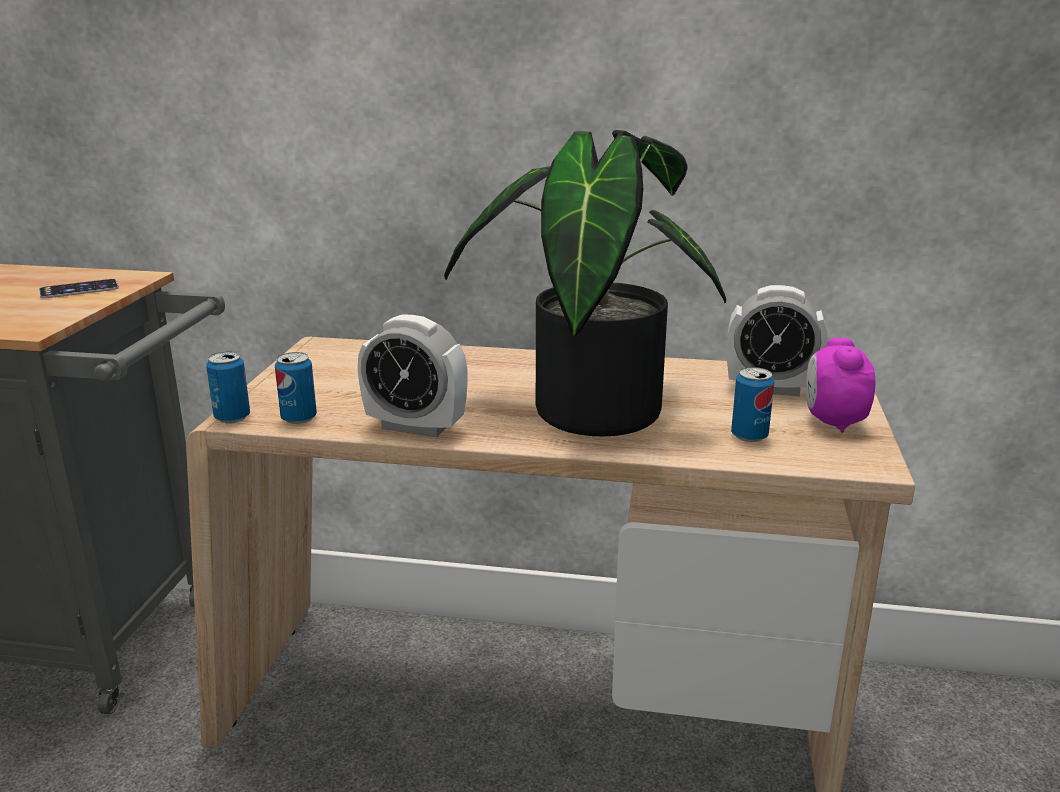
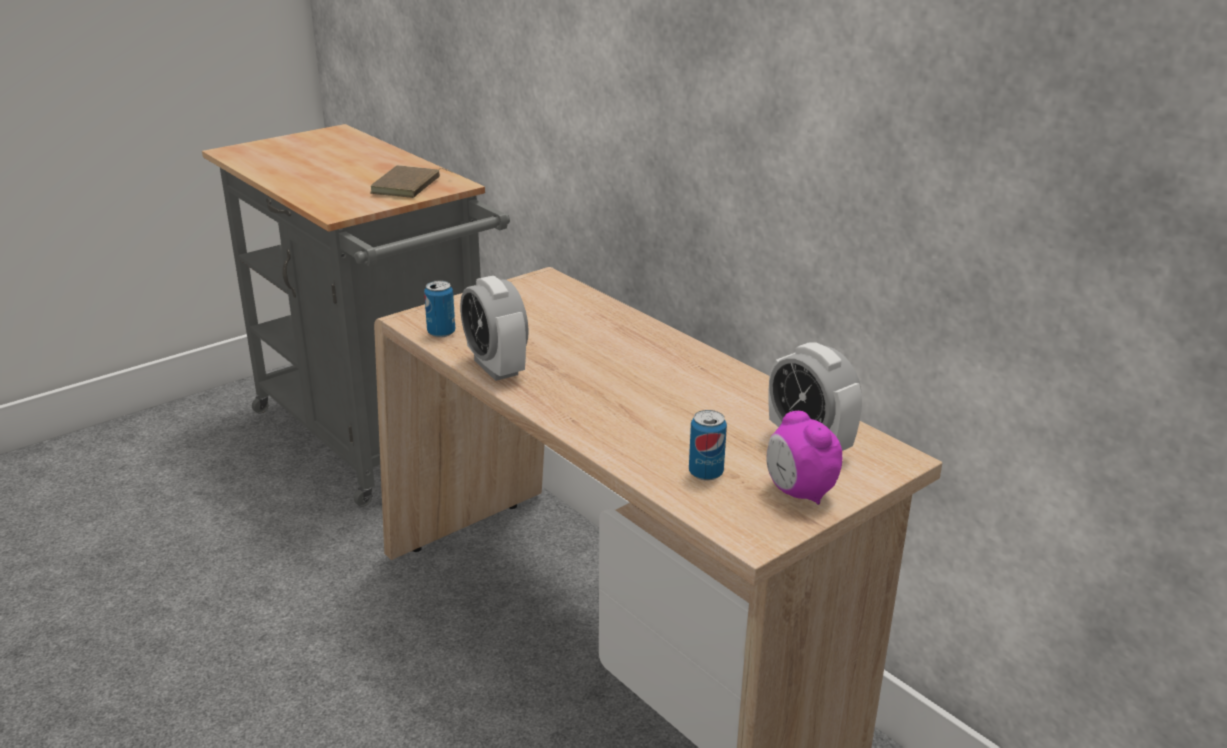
camera: 40 degrees right, 5 degrees up
(79, 289) = (408, 186): phone -> brown book
(232, 417) = (407, 317): can -> none
(587, 406) = (634, 399): potted plant -> none
(833, 422) = (799, 492): alarm clock -> alarm clock turned 75 degrees counterclockwise

